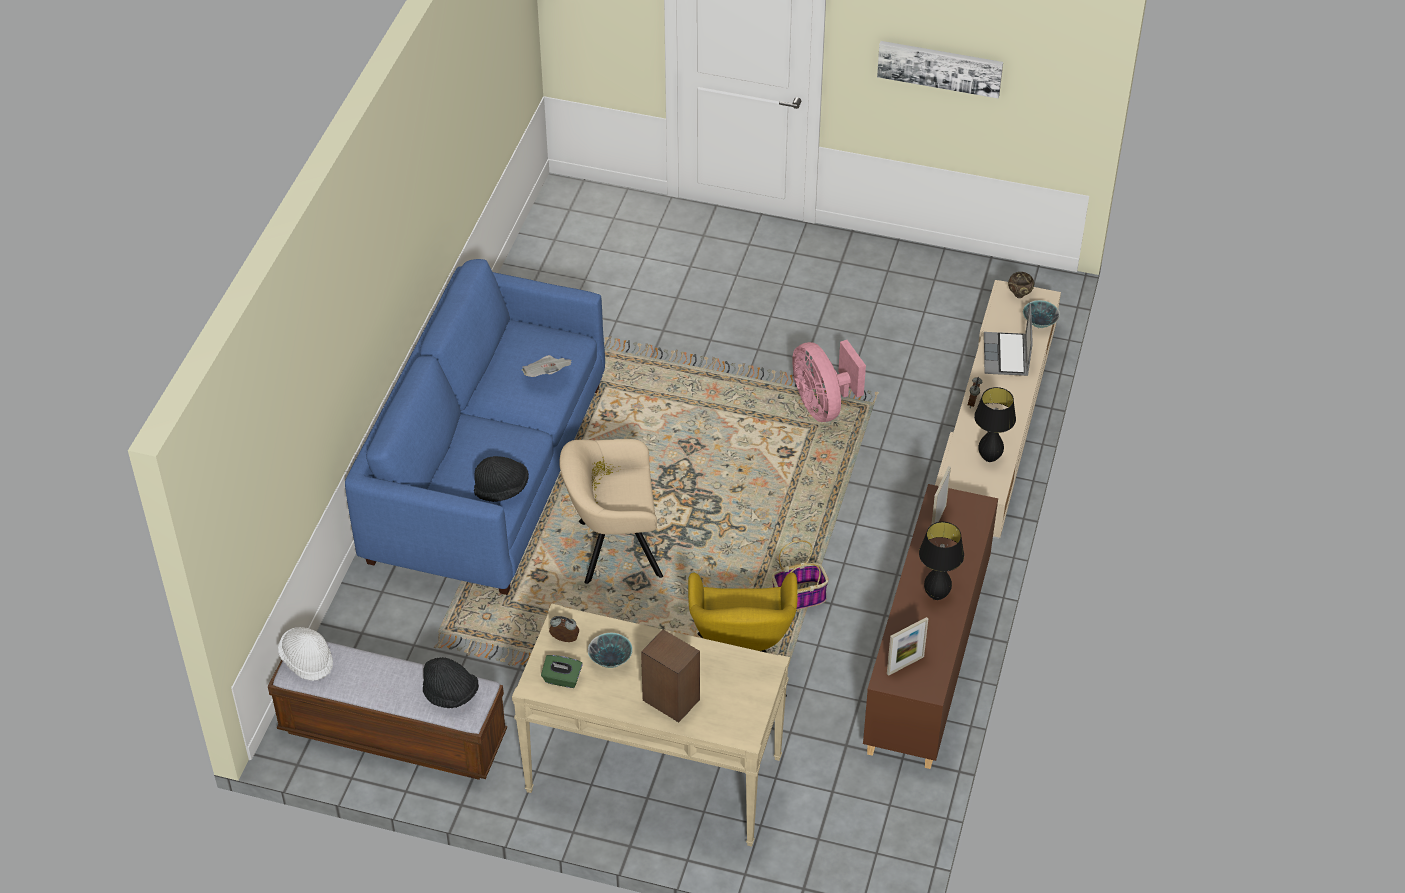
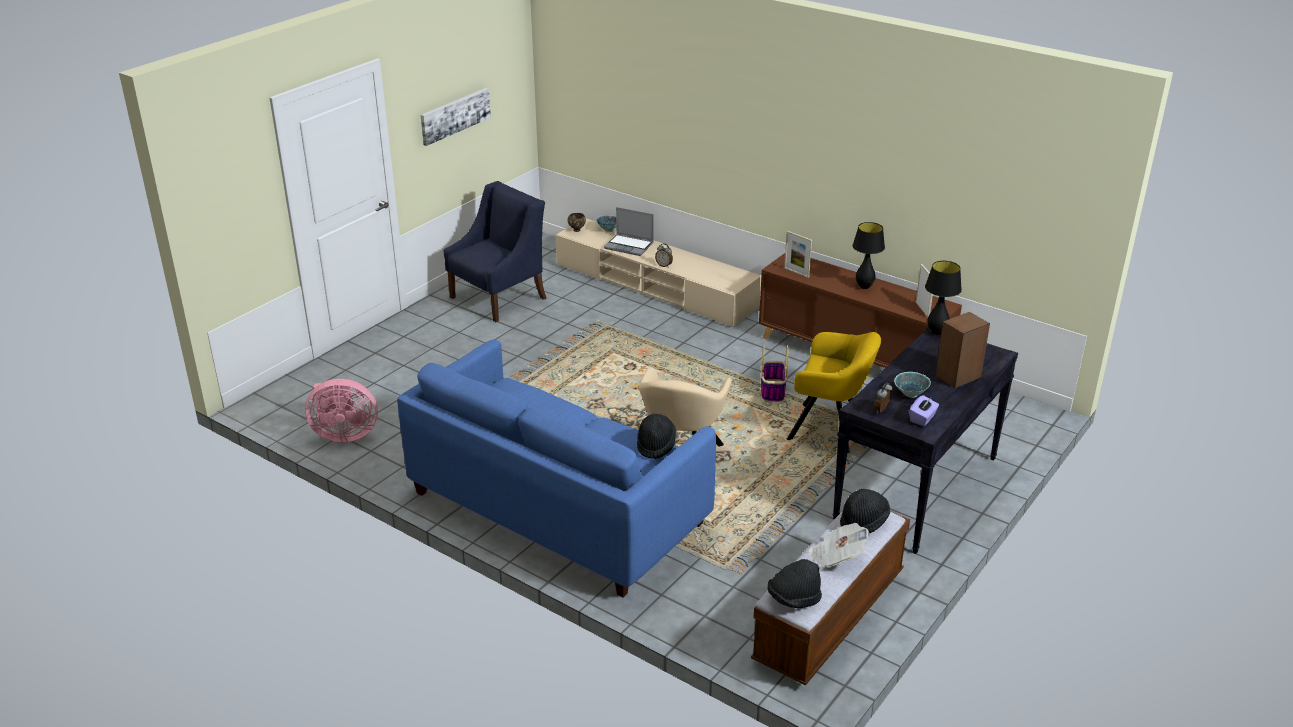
camera: 70 degrees left, 15 degrees down
(307, 660) = (794, 598): white hat -> black hat
(547, 375) = (538, 401): newspaper -> newspaper (837, 557)
(562, 679) = (922, 418): green tissue box -> purple tissue box
(653, 774) = (916, 488): beige console table -> black console table
(823, 405) = (594, 342): pink fan -> pink fan (344, 434)
(880, 290) = (499, 297): none -> blue armchair
(989, 458) = (717, 271): black table lamp -> black table lamp (937, 332)

